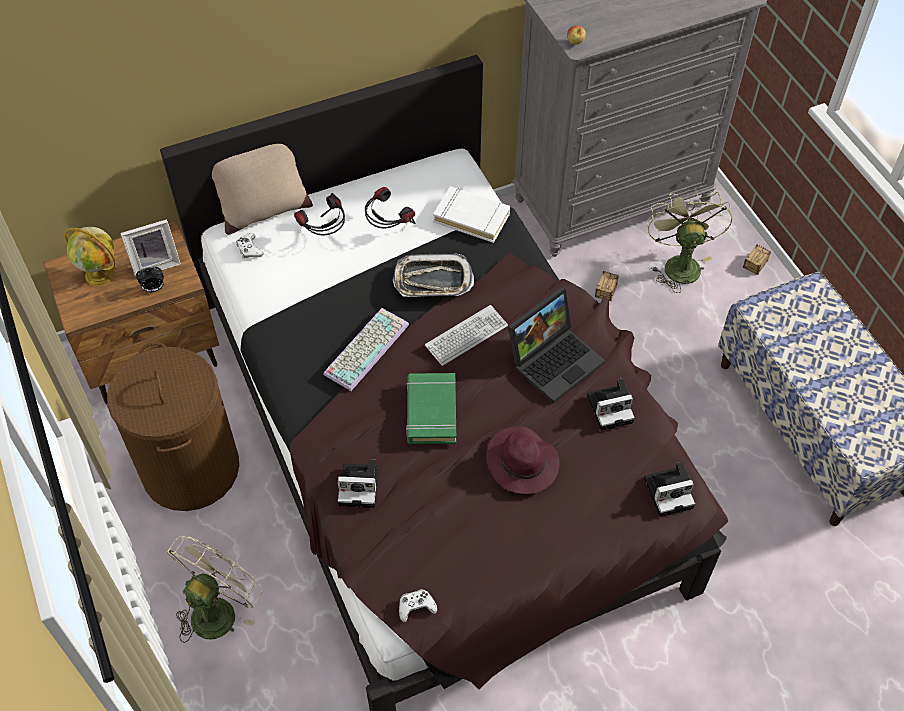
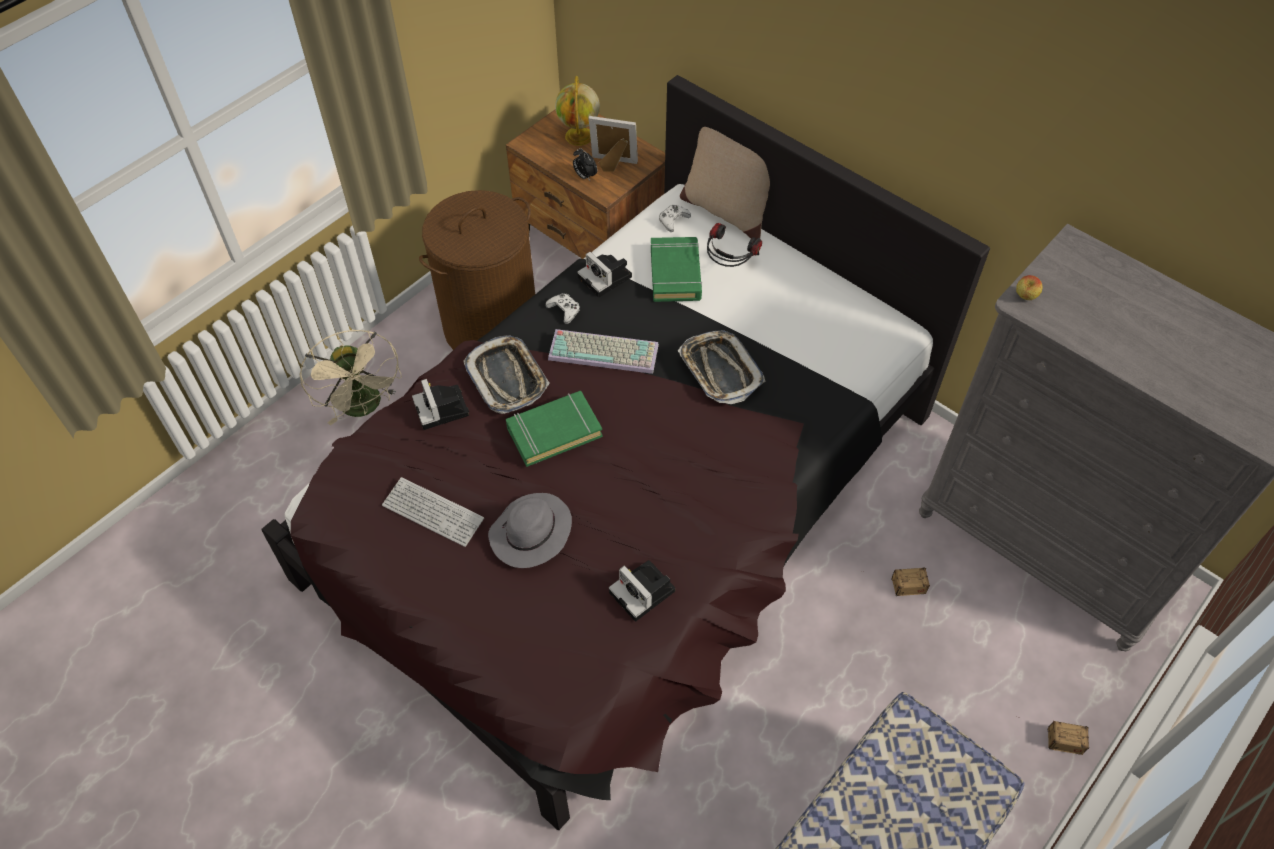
camera: 65 degrees right, 0 degrees up
(155, 264) = (613, 165): picture frame -> picture frame turned 150 degrees clockwise
(218, 608) = (364, 407): beige fan -> beige fan turned 60 degrees clockwise
(310, 270) = (675, 273): none -> green book
(355, 425) = (507, 378): none -> tray
(388, 227) = (770, 310): headphones -> none
(416, 607) = (331, 506): white game controller -> white game controller (564, 310)
(466, 336) = (664, 426): keyboard -> keyboard (433, 513)
(472, 218) = (831, 374): white book -> none
(522, 463) = (530, 534): purple hat -> grey hat
(555, 359) = (679, 515): laptop -> none
(670, 492) = (563, 691): camera -> camera (606, 278)
(679, 263) = (1003, 650): green fan -> none

